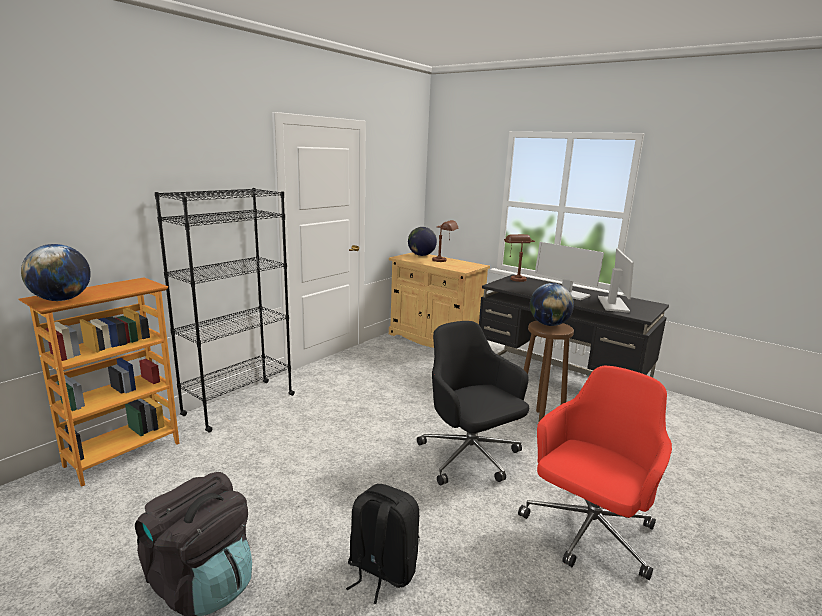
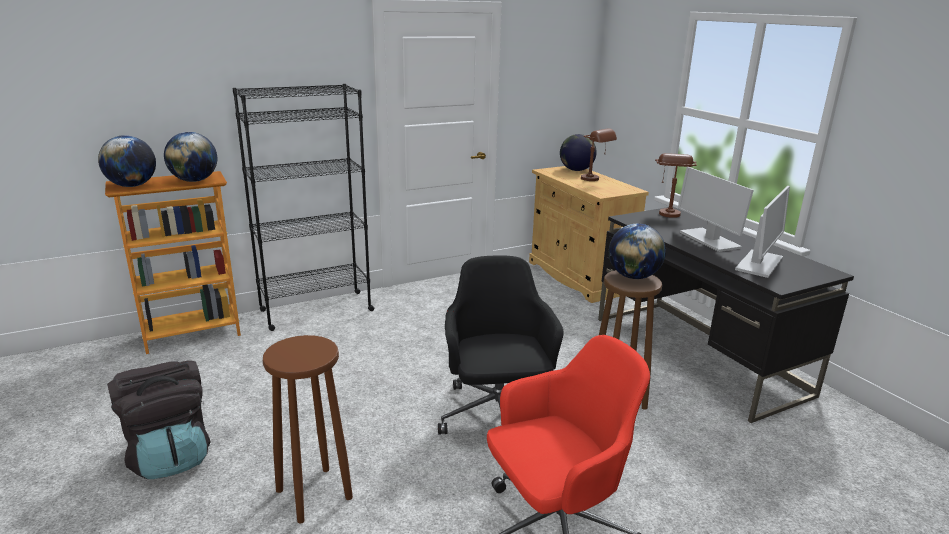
camera: 25 degrees right, 5 degrees up
(130, 288) = (194, 181): none -> globe
(381, 570) = (313, 493): black backpack -> brown stool

